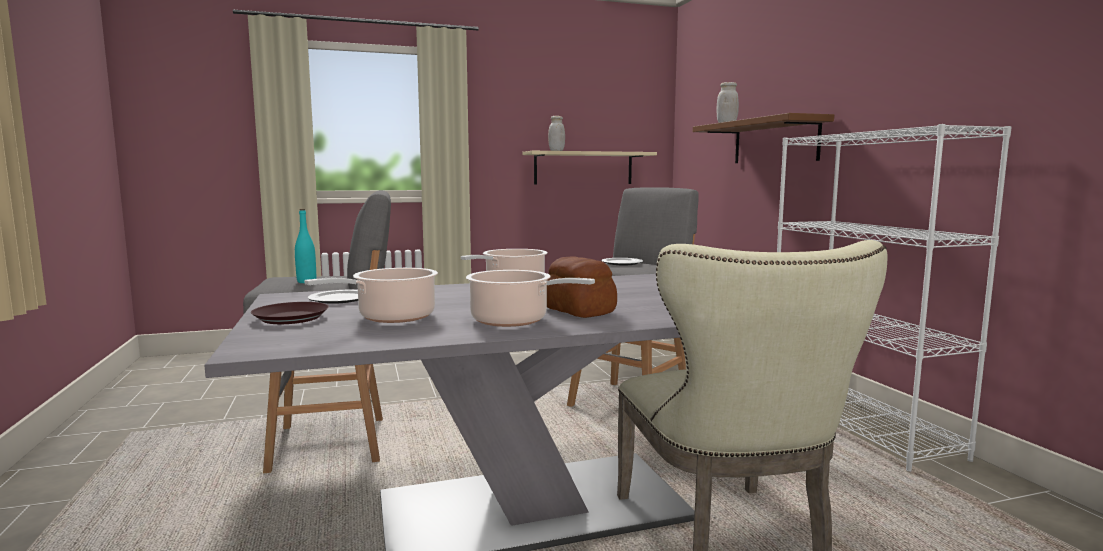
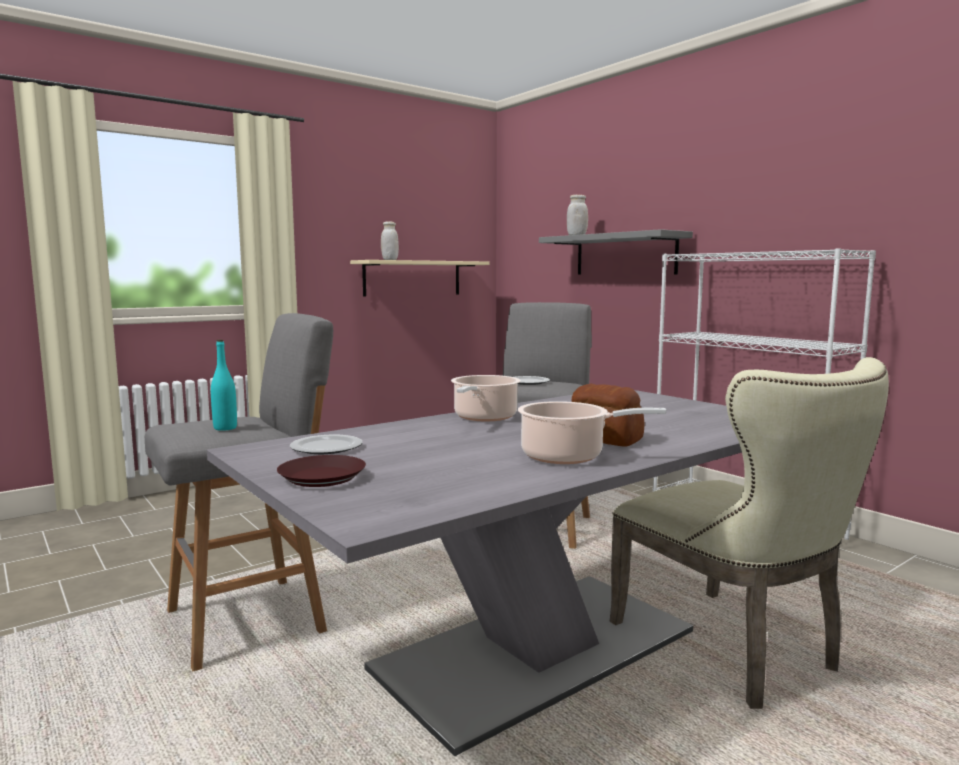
camera: 20 degrees left, 0 degrees up
(392, 318) = (436, 465): cooking pot -> none
(775, 142) = (625, 255): brown shelf -> grey shelf

